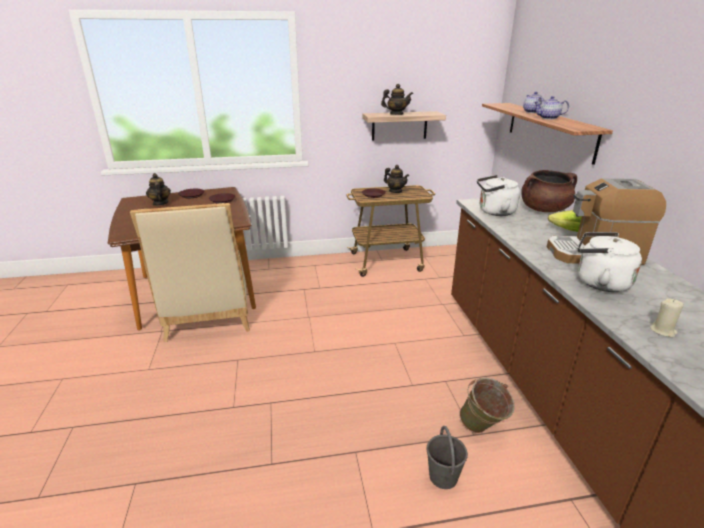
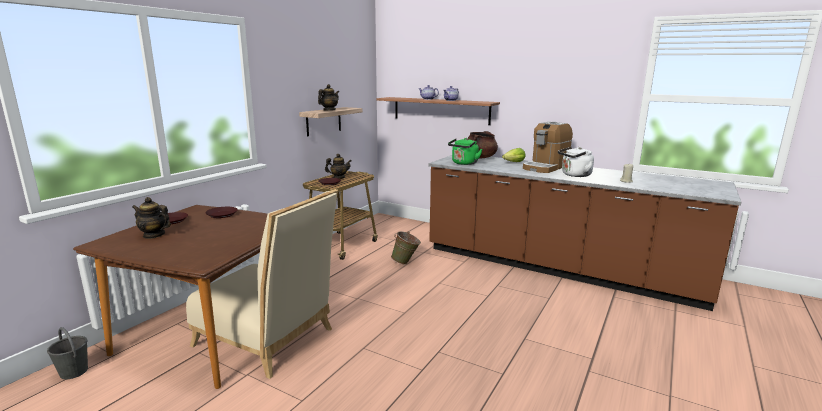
camera: 50 degrees left, 10 degrees down
(443, 477) = (571, 320): grey bucket -> grey bucket (74, 372)
(482, 429) = (548, 294): green bucket -> green bucket (406, 262)
(494, 212) = (464, 163): white kettle -> green kettle

